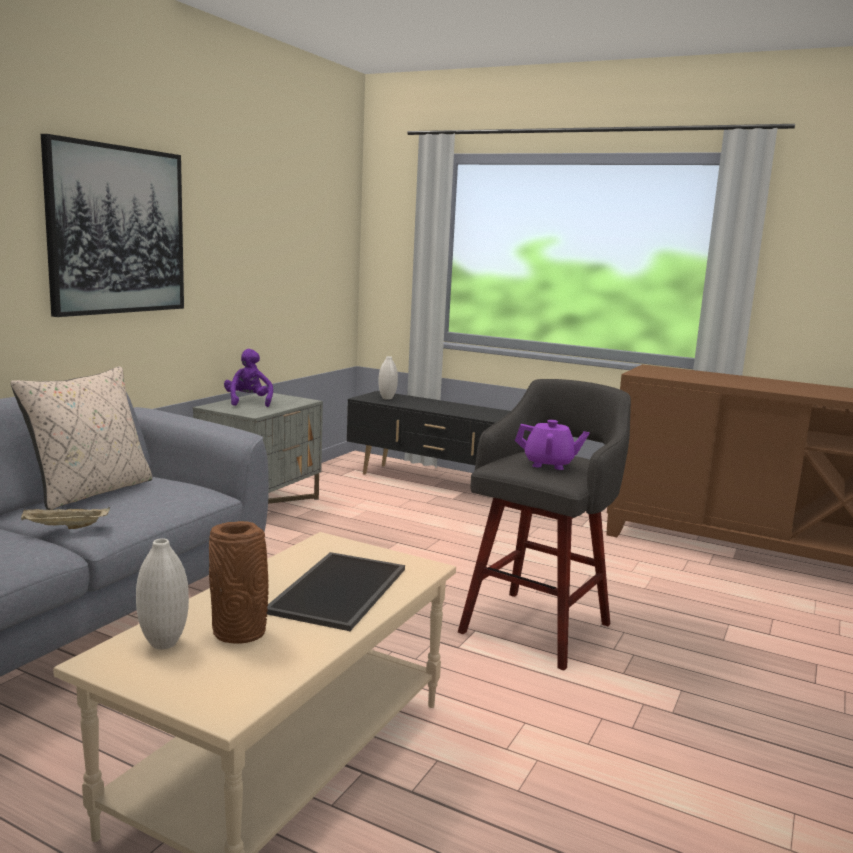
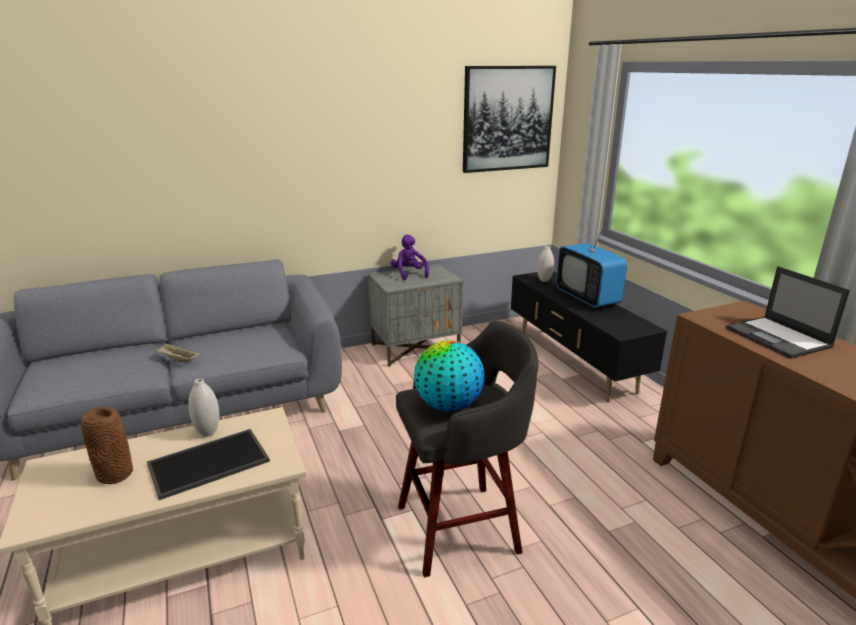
camera: 40 degrees right, 10 degrees up
(91, 492) = (232, 333): beige pillow -> none
(117, 230) = (299, 154): picture -> picture (507, 119)
(163, 643) = (79, 466): white vase -> white vase (208, 433)
(248, 402) = (409, 274): purple plush toy -> purple plush toy turned 45 degrees counterclockwise
(452, 406) = (587, 298): none -> television
(549, 464) = (448, 406): purple teapot -> globe
(707, 377) = (778, 338): none -> laptop

